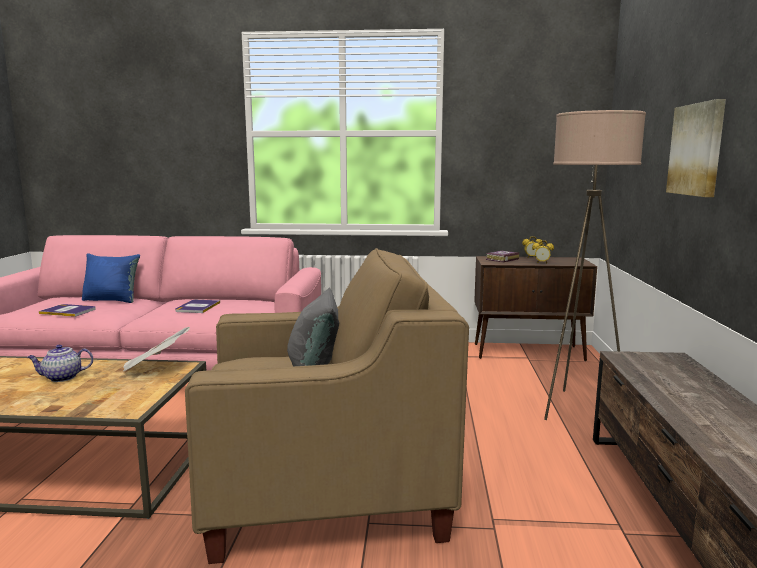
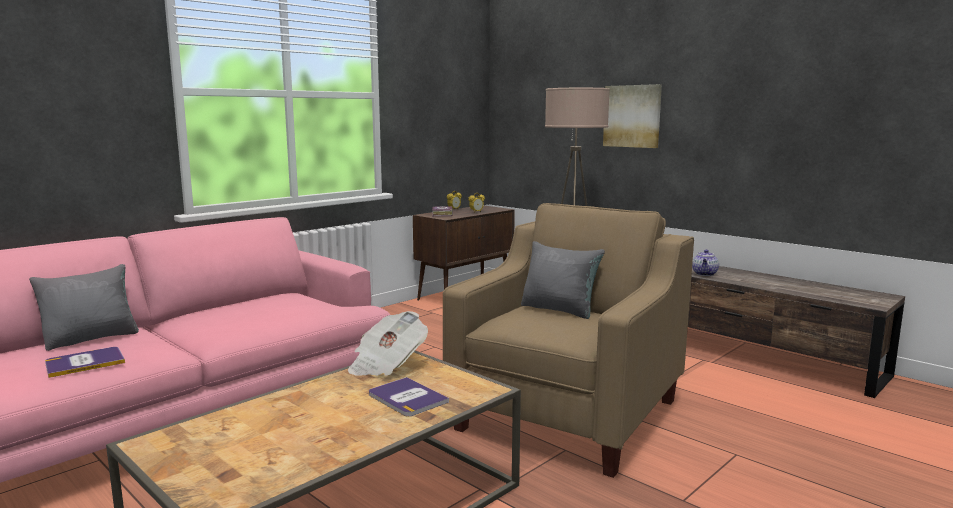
camera: 50 degrees left, 0 degrees up
(62, 378) = (336, 403): teapot -> teapot (705, 274)
(112, 300) = (91, 339): blue pillow -> grey pillow
(197, 307) = (244, 314): book -> book (407, 398)

